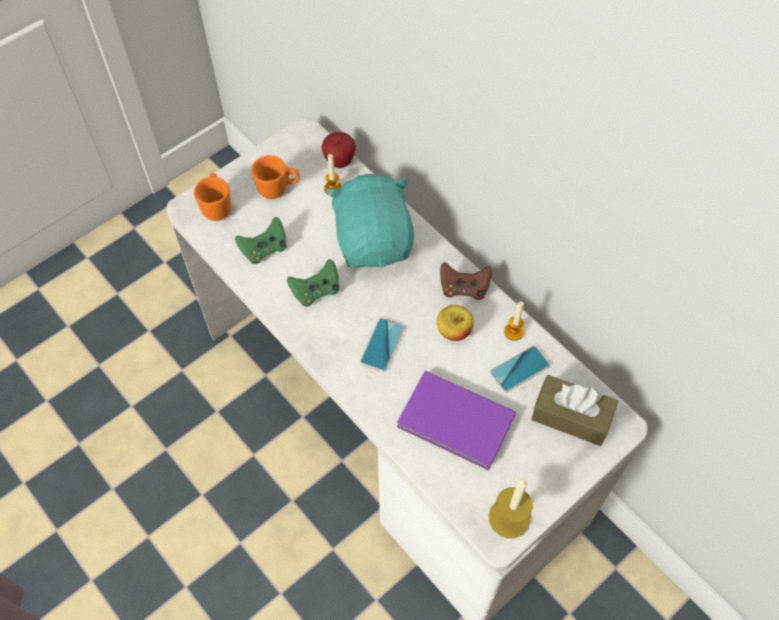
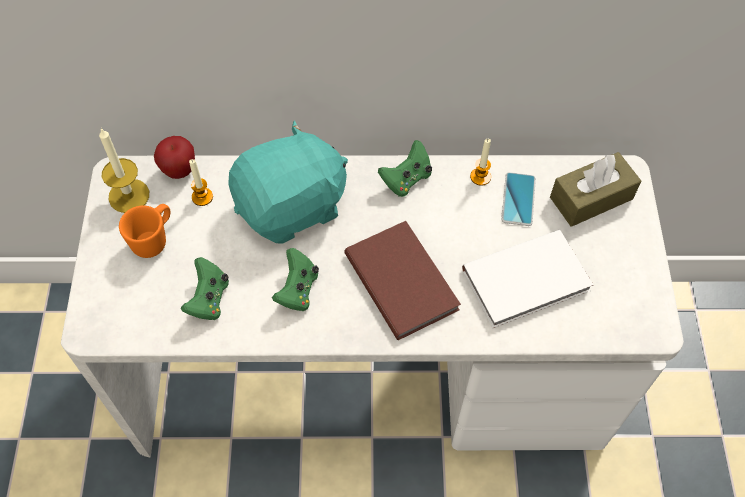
camera: 50 degrees left, 0 degrees up
(217, 206) = (115, 304): orange mug -> none
(374, 241) = (292, 207): turquoise plush toy -> turquoise plush toy turned 120 degrees clockwise
(382, 345) = (403, 279): phone -> brown book
(454, 331) = (439, 217): apple -> none
(456, 424) = (528, 282): purple book -> white book
(464, 289) = (406, 179): brown game controller -> green game controller
(509, 517) = (644, 308): candle -> candle (129, 195)

